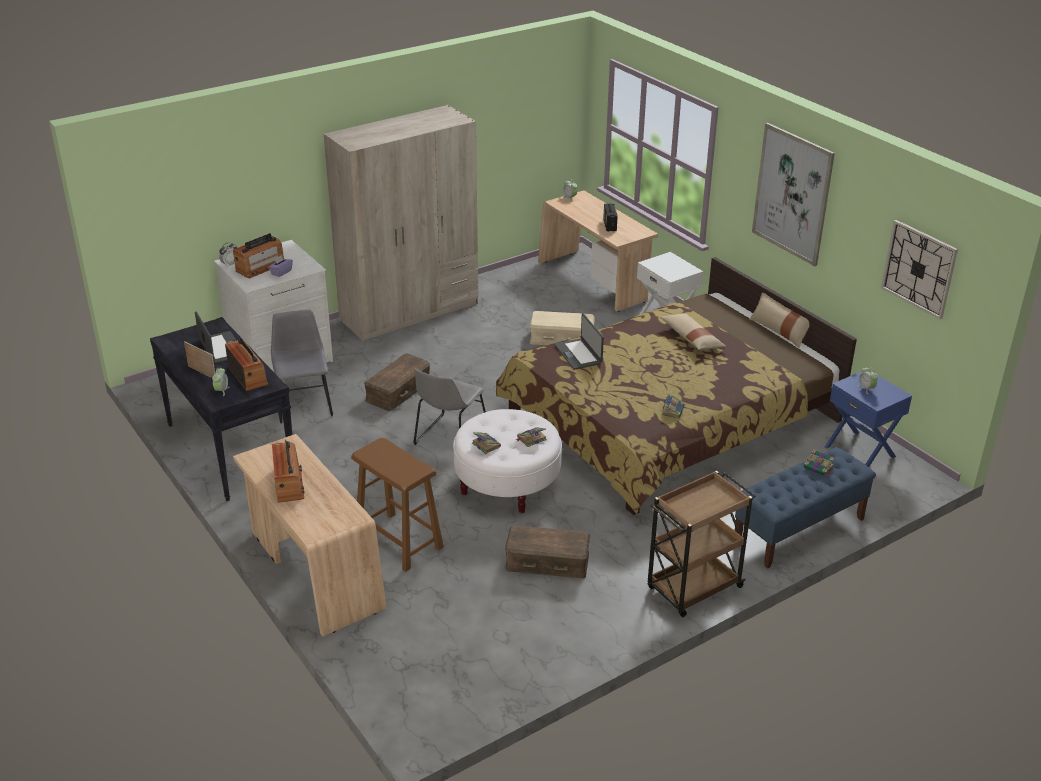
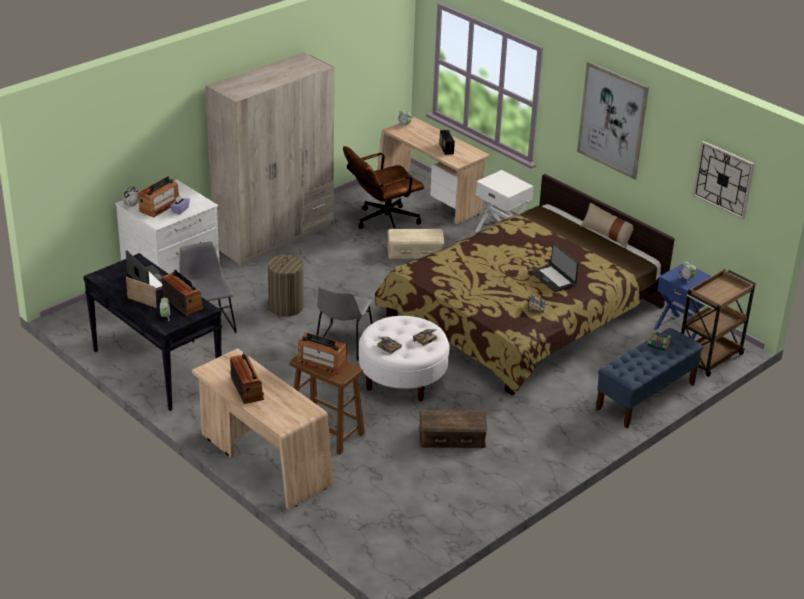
camera: 10 degrees left, 0 degrees up
(388, 460) = (321, 363): none -> radio
(398, 390) = (286, 307): brown storage box -> laundry basket
(533, 304) = (381, 222): none -> brown office chair
(578, 354) = (447, 265): laptop -> laptop (553, 278)
(691, 339) = (537, 246): beige pillow -> none
(693, 589) = (572, 448): brown cart -> brown cart (709, 358)

